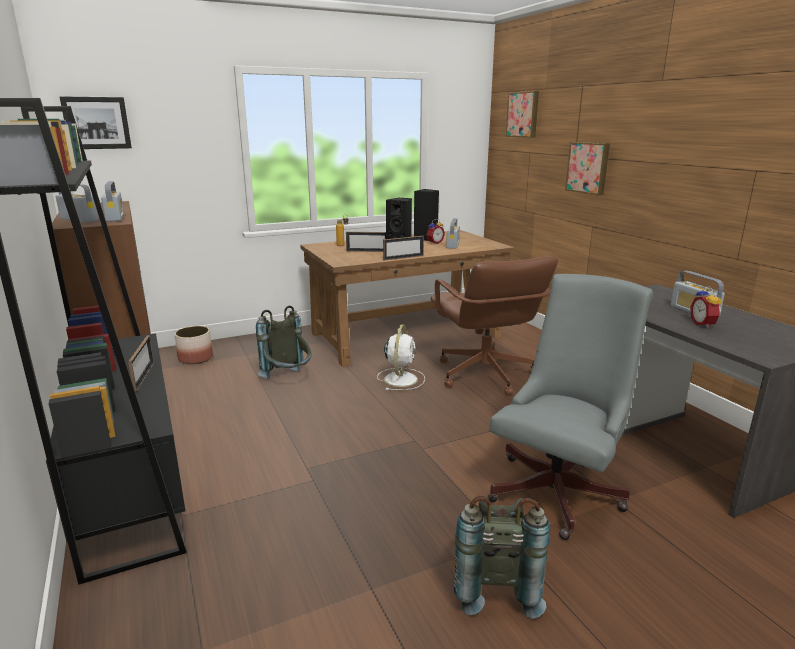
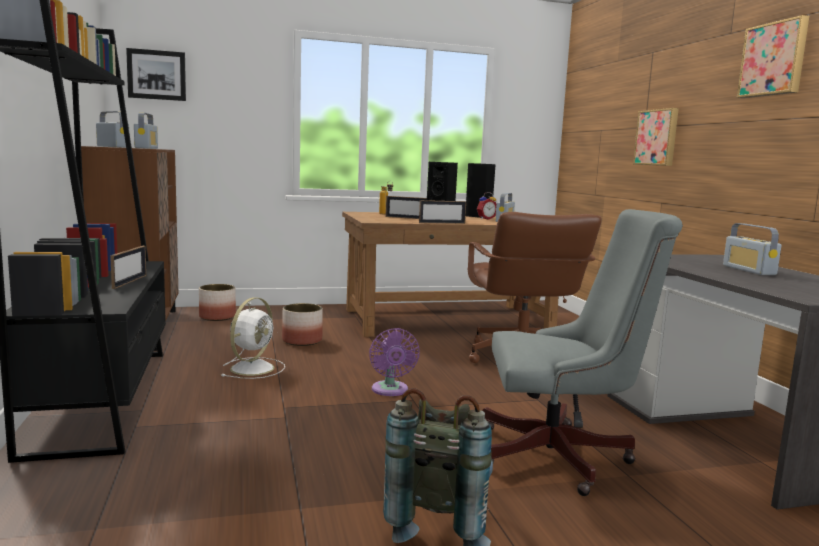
camera: 10 degrees right, 10 degrees down
(288, 379) = (302, 341): grey backpack -> planter
(391, 432) = (390, 391): none -> purple fan
(401, 378) = (424, 351): white fan -> white fan (253, 368)
(523, 114) = (595, 90): picture -> picture (774, 59)
(559, 489) = (562, 457): grey office chair -> grey office chair turned 45 degrees clockwise
(704, 324) = (752, 277): alarm clock -> none

